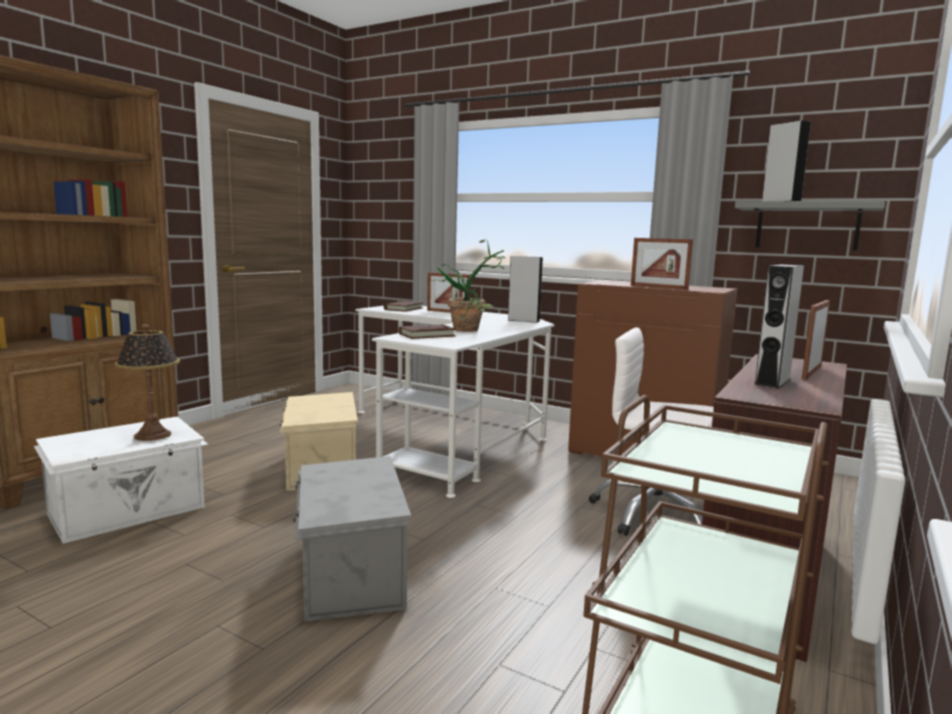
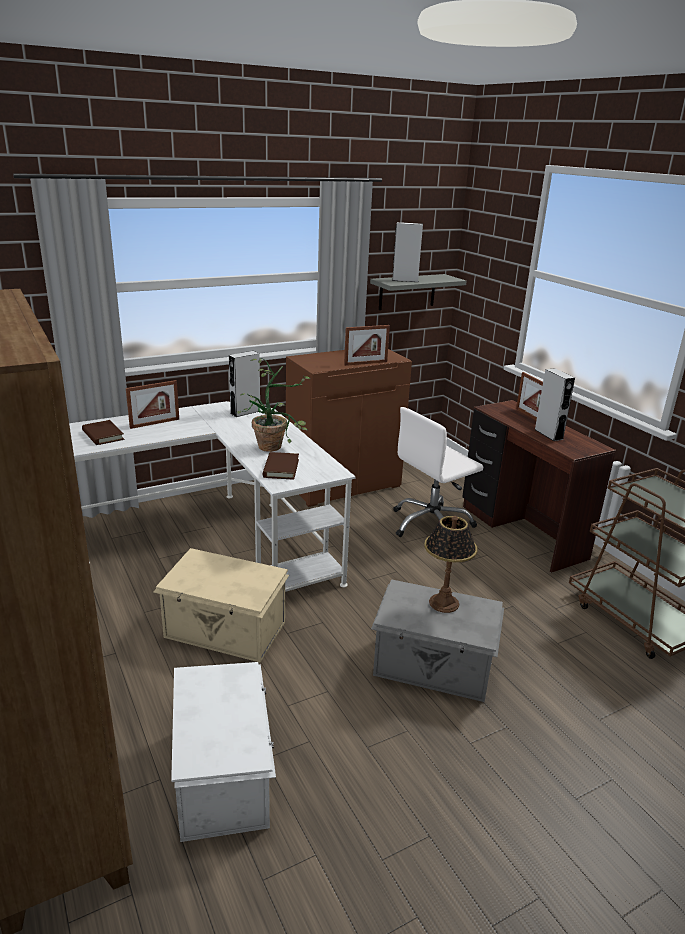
camera: 60 degrees left, 15 degrees up
(152, 435) = (230, 692): table lamp -> table lamp (443, 603)

